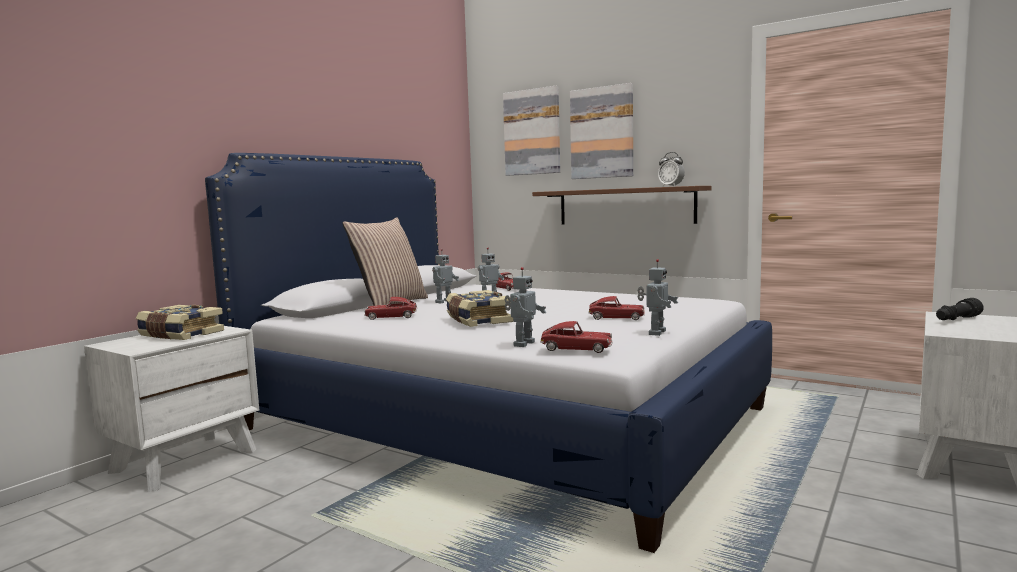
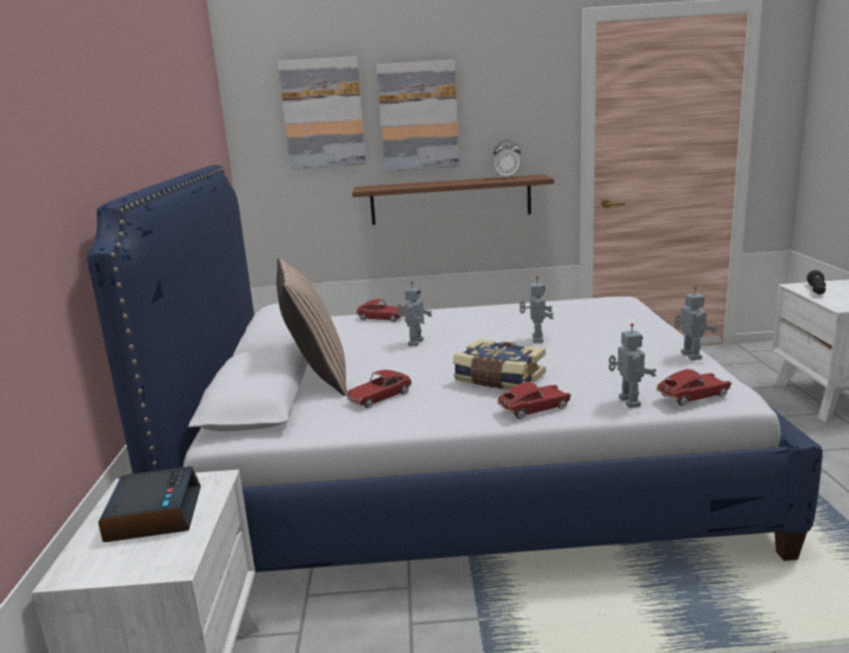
camera: 35 degrees left, 10 degrees up
(180, 335) = (153, 514): book -> alarm clock
(443, 301) = (368, 356): toy robot -> toy robot (536, 339)
(616, 318) = (607, 342): toy car -> toy car (534, 408)

